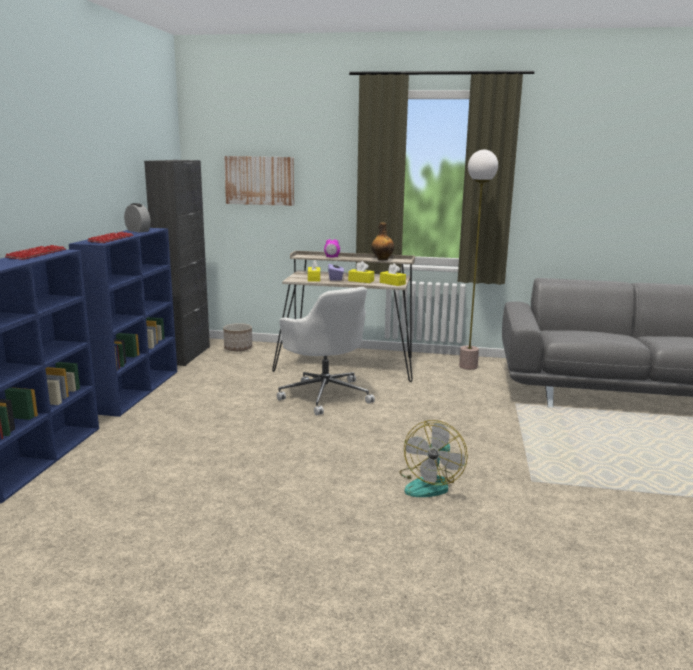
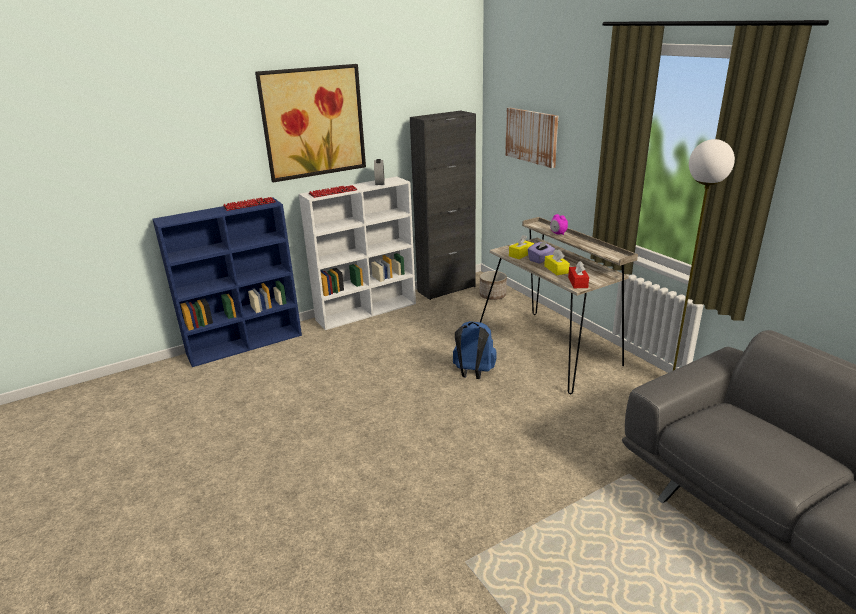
camera: 50 degrees right, 10 degrees up
(72, 155) = (313, 122): none -> picture
(136, 390) = (367, 311): blue bookcase -> white bookcase
(325, 395) = (473, 373): white office chair -> blue backpack
(382, 259) = (599, 249): bottle -> none
(392, 283) = (578, 282): yellow tissue box -> red tissue box
(430, 483) = (389, 504): fan -> none

